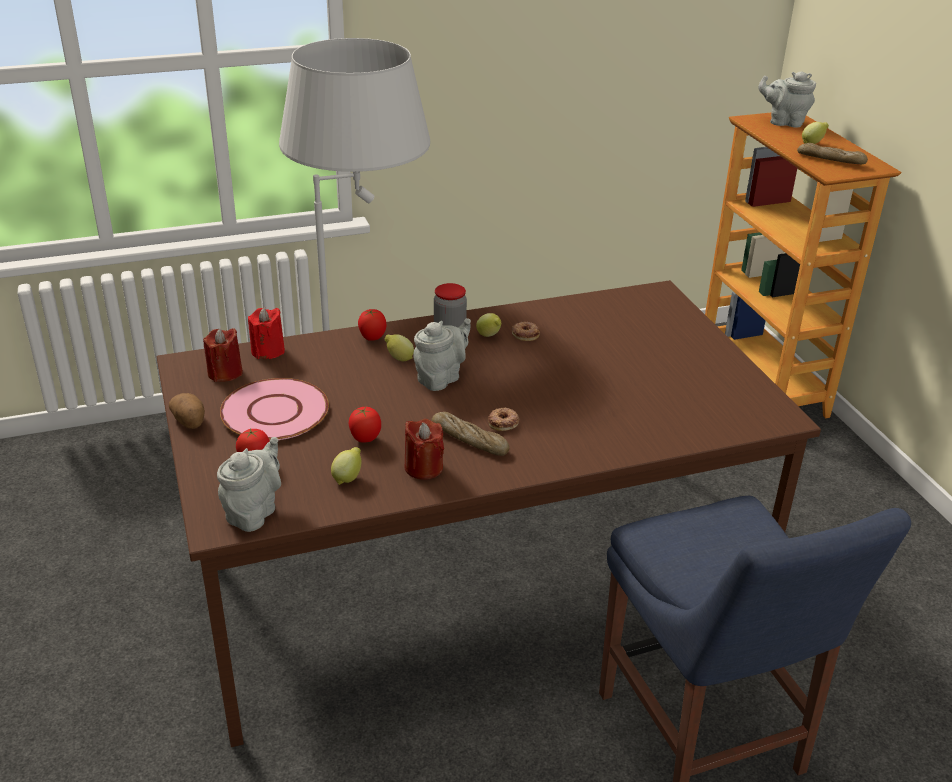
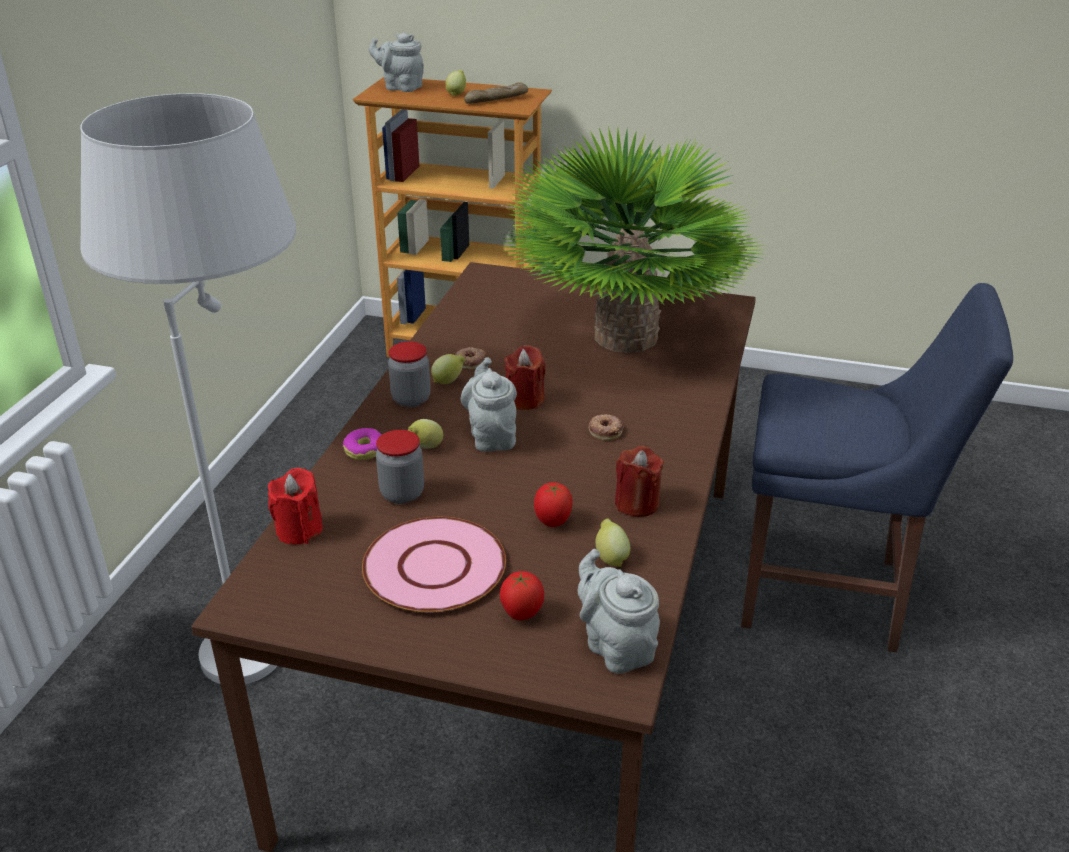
camera: 55 degrees left, 0 degrees up
(190, 422) = (385, 642): potato -> none
(225, 373) = (307, 579): red candle -> red candle (525, 400)
(339, 370) = (402, 494): none -> jar
(372, 338) = (365, 450): tomato -> donut
(469, 440) = (615, 460): bread -> none
(652, 386) = (626, 337): none -> potted plant
(784, 122) = (400, 87): grey teapot -> grey teapot turned 60 degrees clockwise

